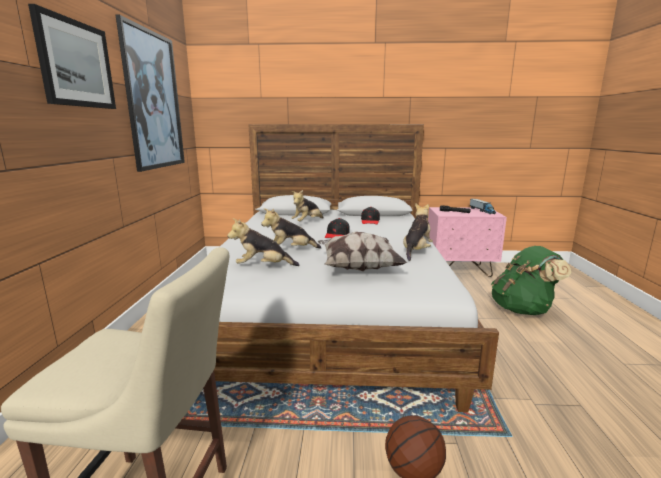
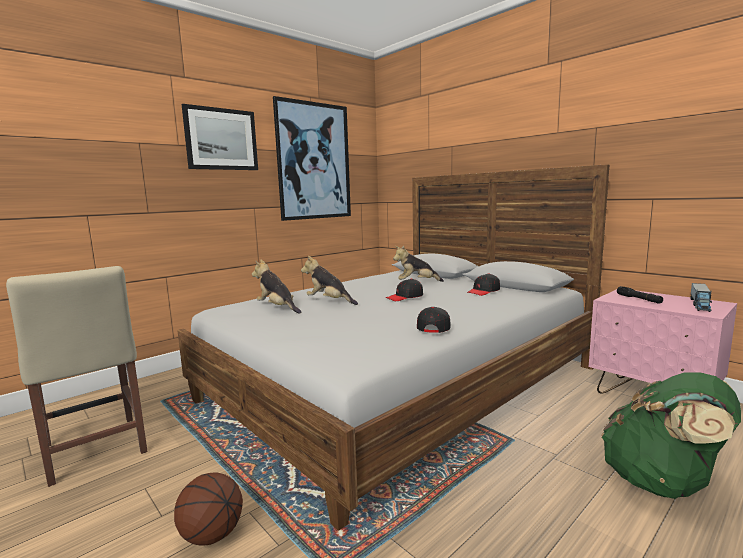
camera: 45 degrees right, 5 degrees down
(358, 268) = (335, 326): pillow -> none
(416, 251) = (434, 327): plush toy -> black cap

